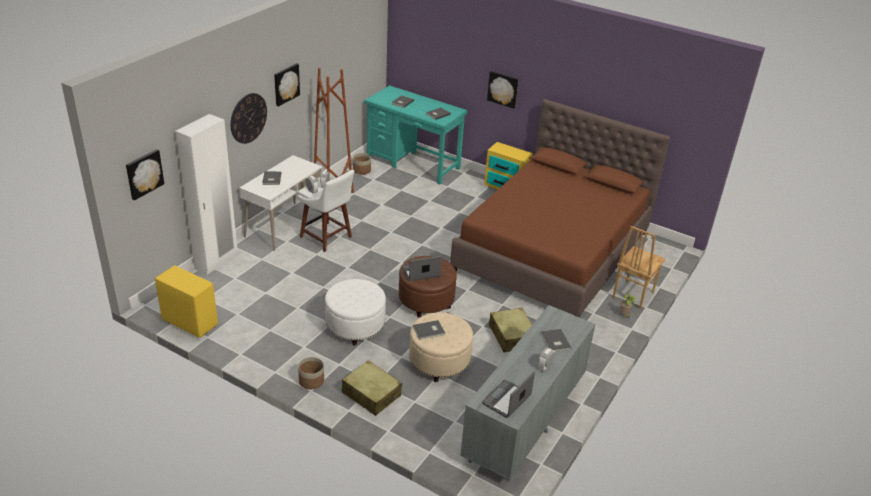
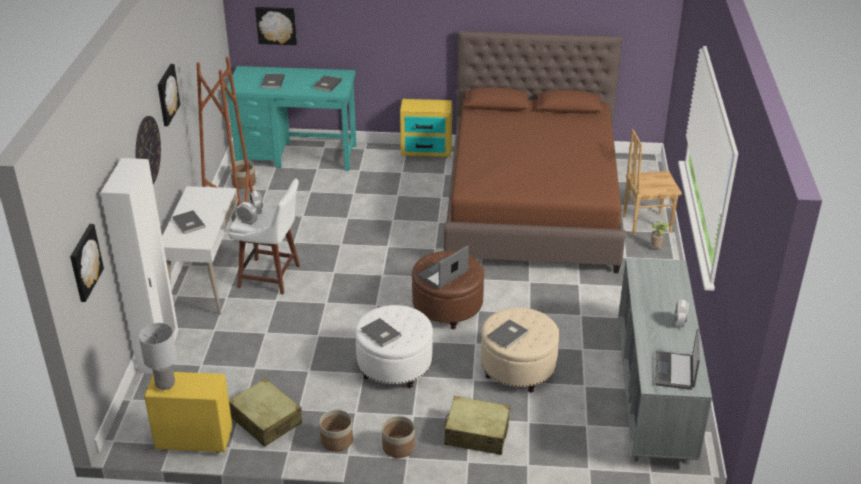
camera: 25 degrees left, 0 degrees up
(172, 276) = (166, 385): none -> grey table lamp
(275, 360) = (336, 440): none -> planter
(503, 89) = (400, 32): picture -> picture (276, 25)
(512, 336) = (567, 312): beige suitcase -> beige suitcase (266, 420)
(555, 342) = (666, 293): grey book -> grey book (380, 334)
(632, 294) = (646, 224): brown chair -> brown chair turned 75 degrees clockwise

